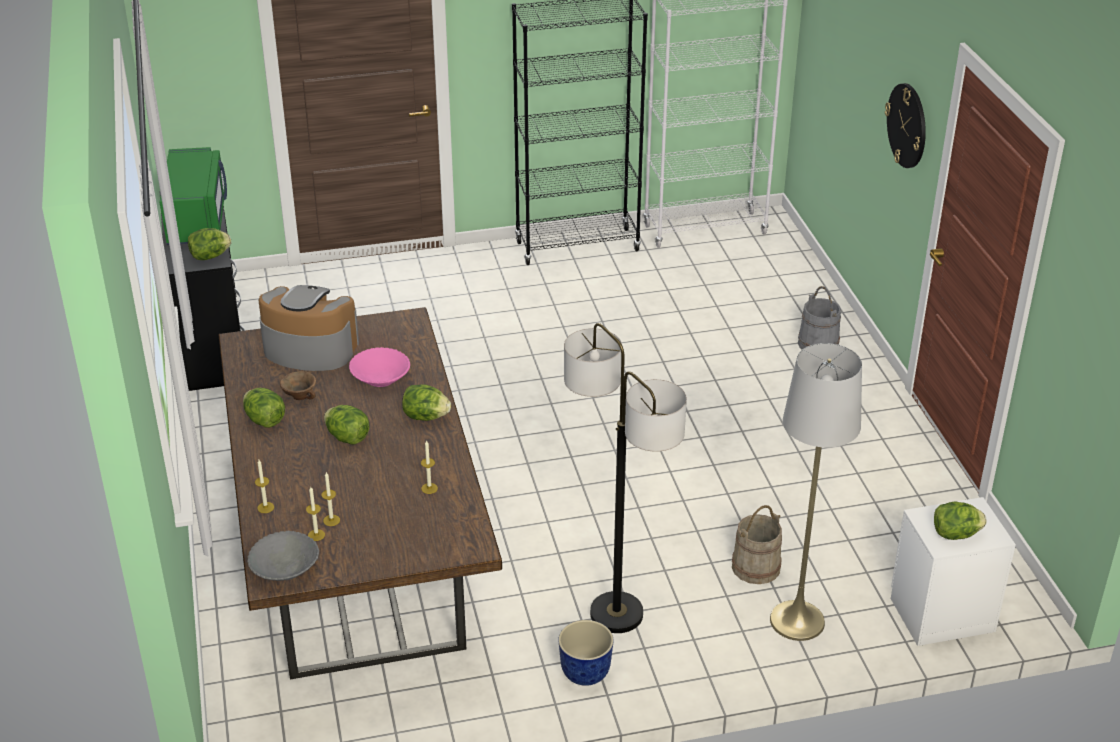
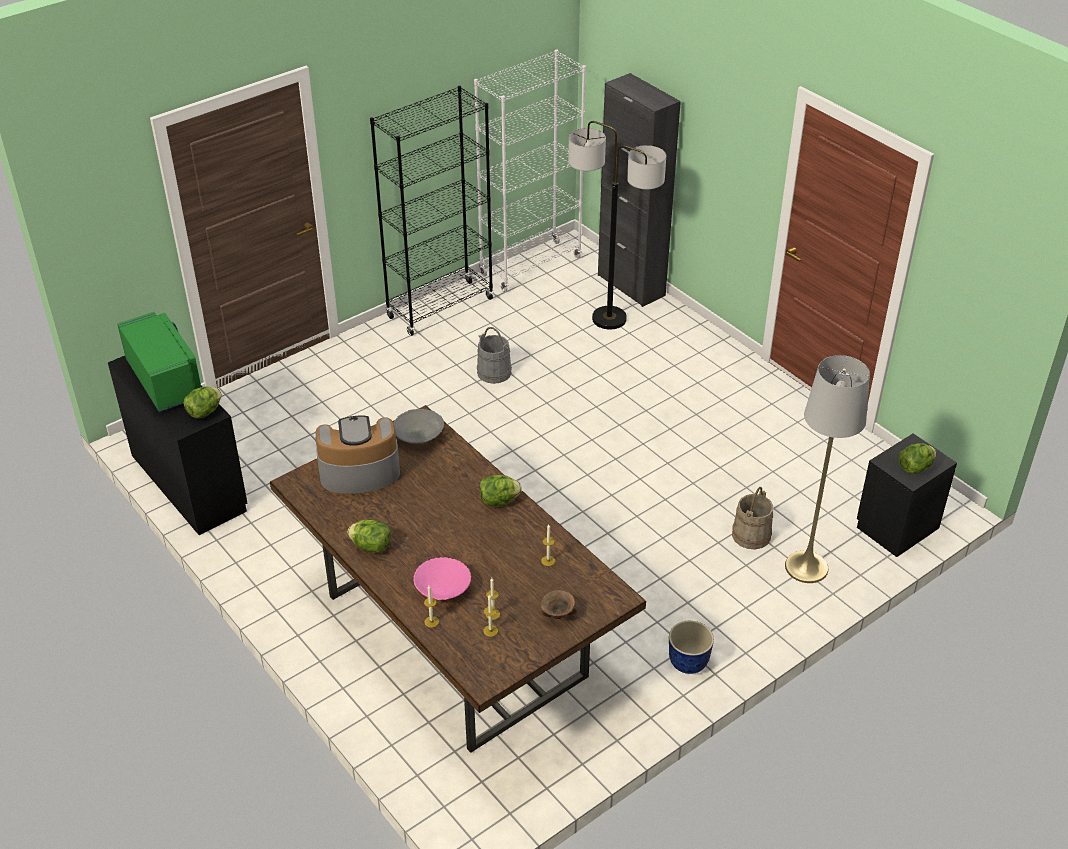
camera: 25 degrees left, 5 degrees up
(285, 570) = (488, 669): grey bowl -> grey bowl (419, 436)
(300, 397) = (384, 516): brown bowl -> brown bowl (558, 615)
(347, 437) = (451, 539): lettuce -> none
(380, 379) = (438, 479): pink bowl -> pink bowl (442, 589)
(616, 614) = (679, 608): floor lamp -> floor lamp (609, 319)
(805, 275) = (631, 285): none -> black cabinet
(818, 343) = (677, 339): grey bucket -> grey bucket (494, 372)
(907, 125) = (737, 155): wall clock -> none
(939, 613) = (895, 527): white nightstand -> black nightstand

